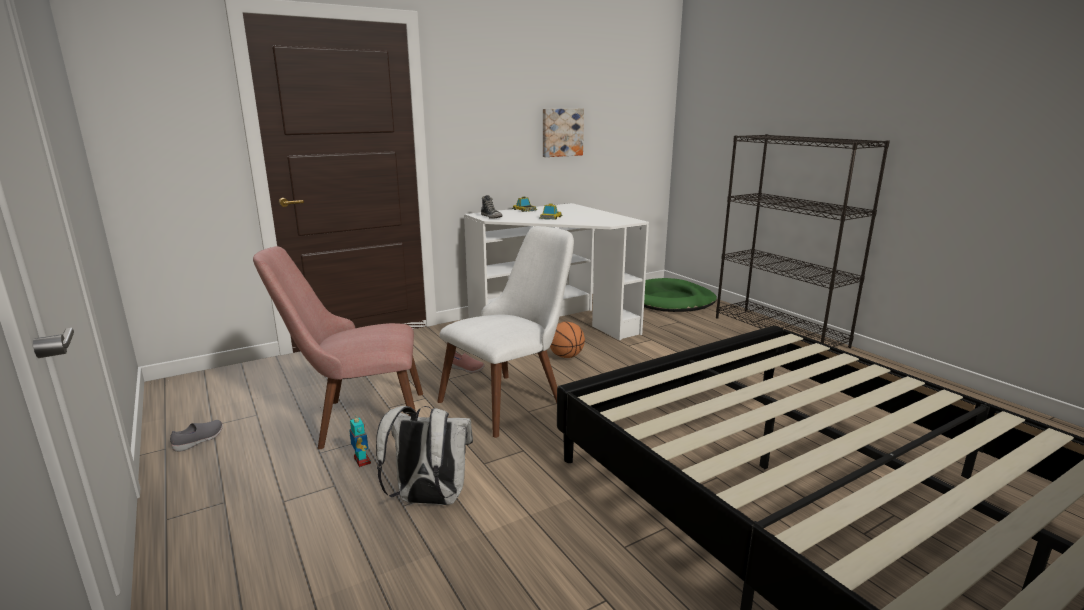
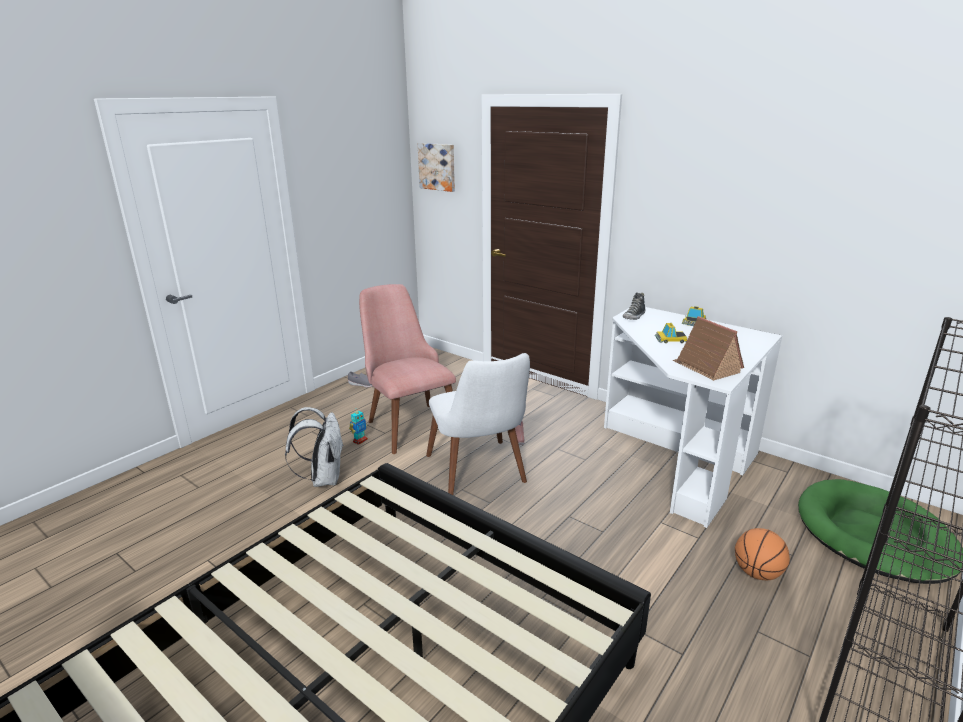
camera: 70 degrees right, 5 degrees up
(512, 398) = (481, 475): white chair -> white chair turned 45 degrees clockwise
(561, 132) = (788, 240): picture -> picture (437, 166)
(566, 356) = (590, 485): basketball -> basketball (757, 573)
(608, 219) = (706, 367): none -> toy house

